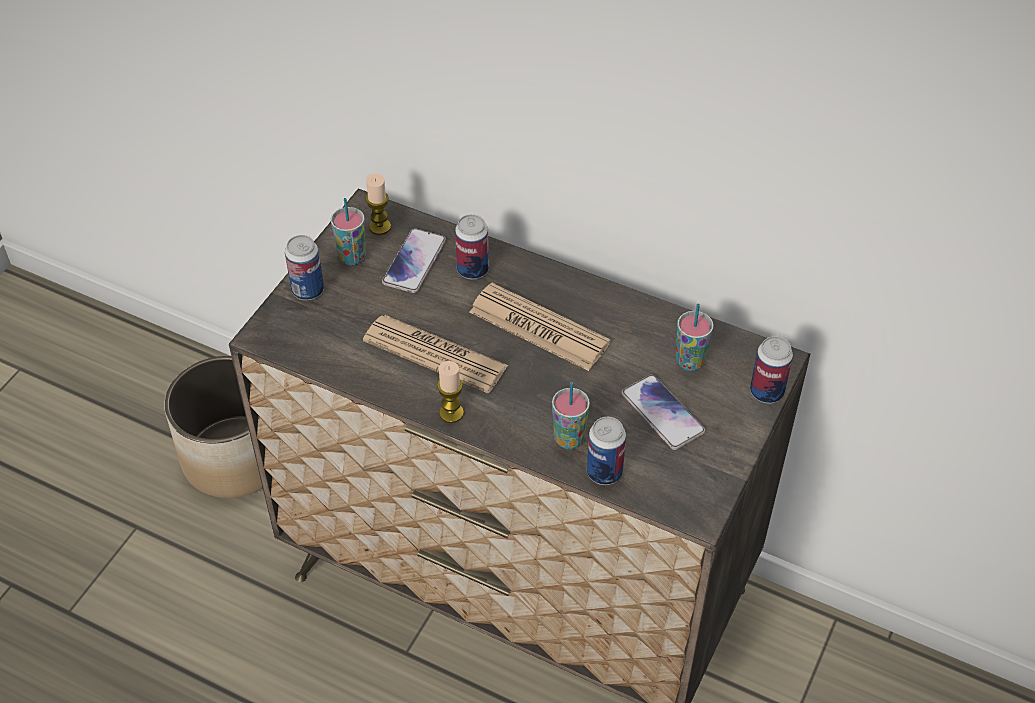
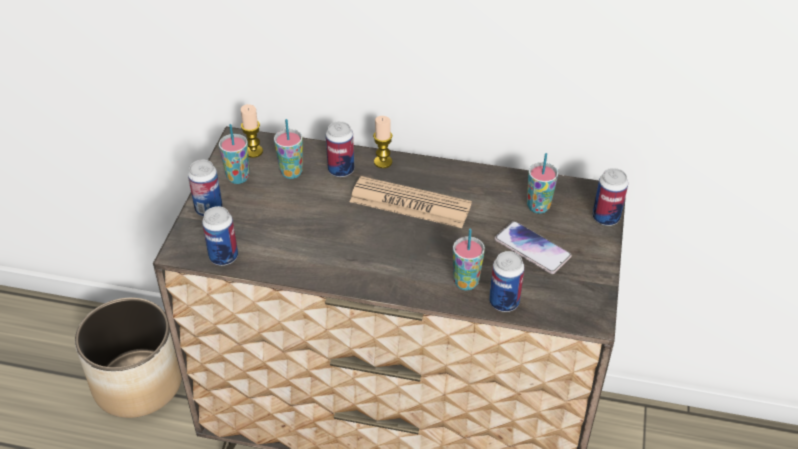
camera: 15 degrees left, 5 degrees down
(307, 352) = (223, 257): none -> can
(414, 262) = (291, 172): phone -> cup
(435, 354) = (333, 238): newspaper -> none
(451, 413) = (362, 281): candle -> candle (383, 162)

